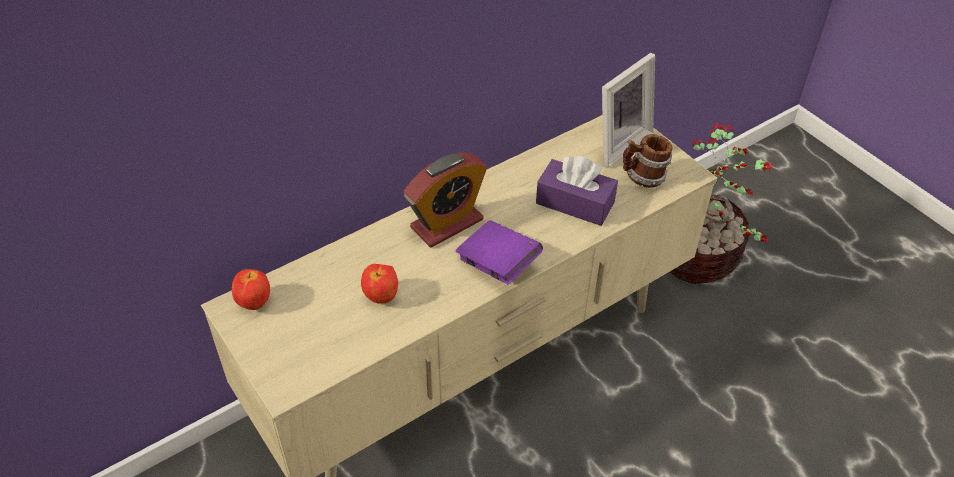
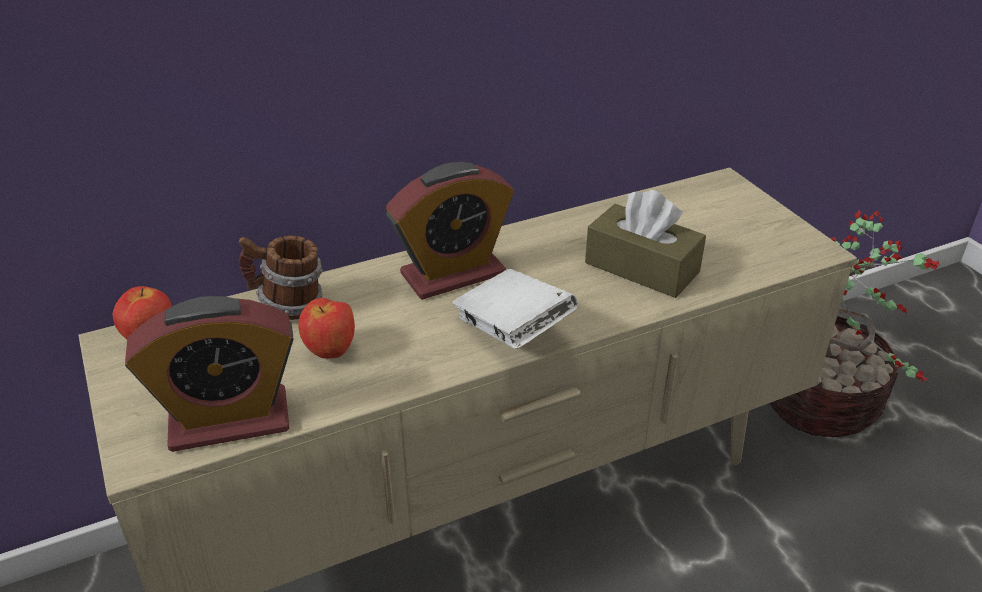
camera: 10 degrees right, 10 degrees down
(331, 356) = (229, 421): none -> alarm clock
(498, 264) = (512, 330): purple book -> white book
(575, 203) = (642, 267): purple tissue box -> brown tissue box
(617, 142) = (713, 206): picture frame -> none
(643, 178) = (746, 248): mug -> mug (288, 306)

